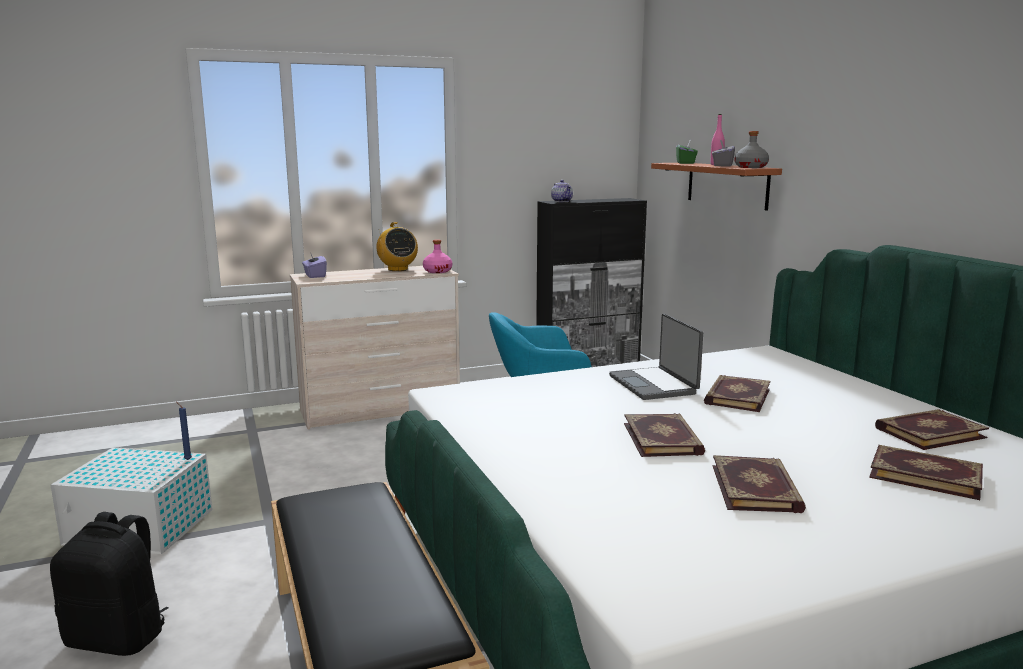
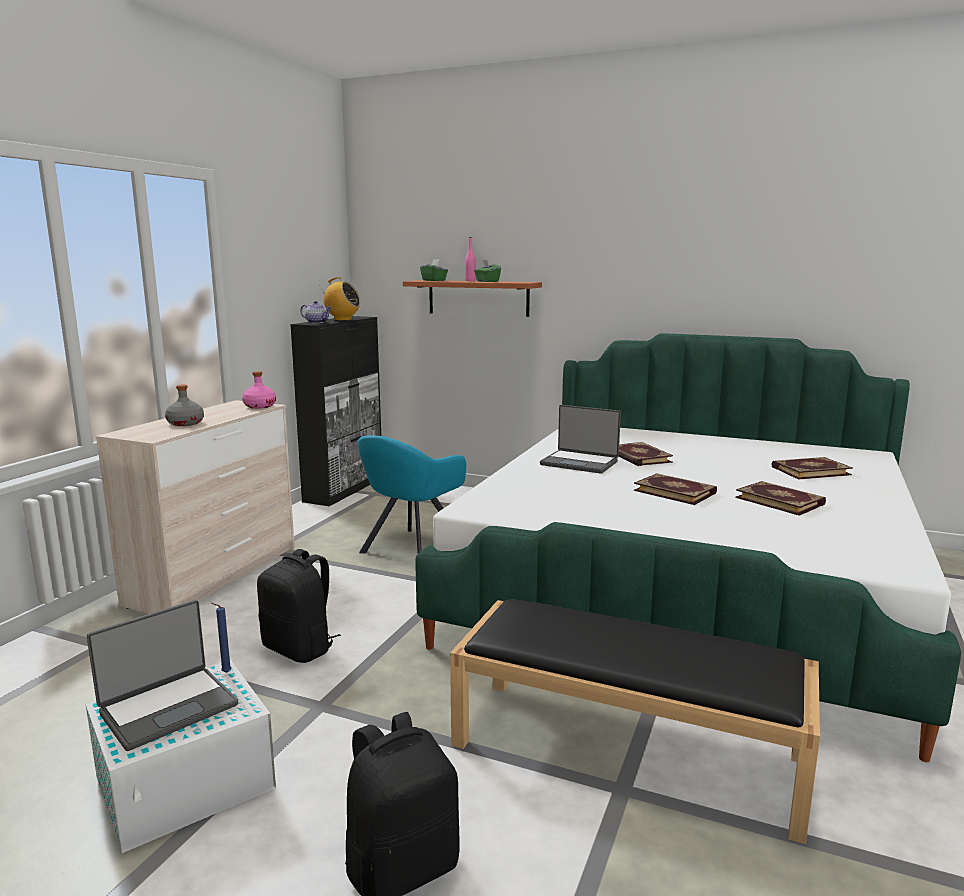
camera: 45 degrees left, 0 degrees up
(129, 466) = (168, 708): none -> laptop
(314, 275) = (138, 432): purple tissue box -> none
(330, 479) = (300, 649): none -> black backpack
(397, 269) = (209, 411): radio -> radio (342, 320)
(722, 166) = (487, 281): grey tissue box -> green tissue box
(751, 167) = (520, 282): grey bottle -> grey bottle (186, 423)
(928, 432) = (759, 450): book -> none

